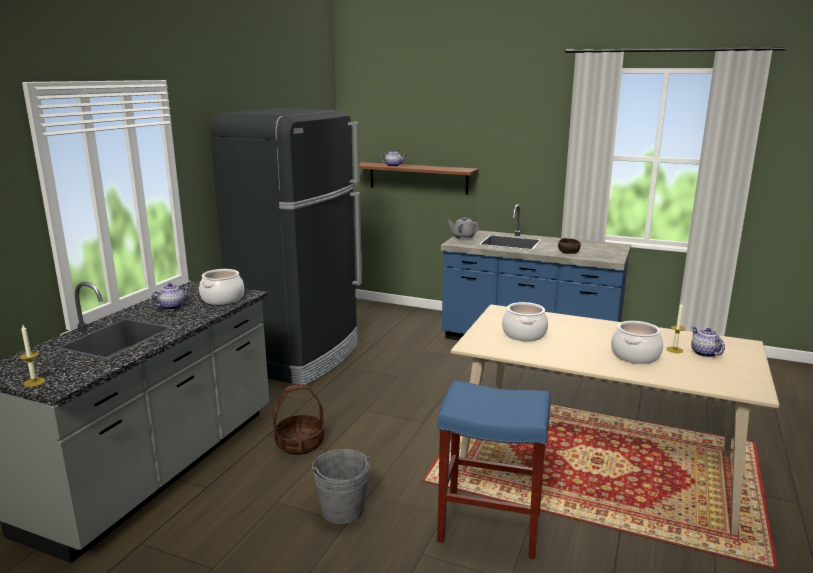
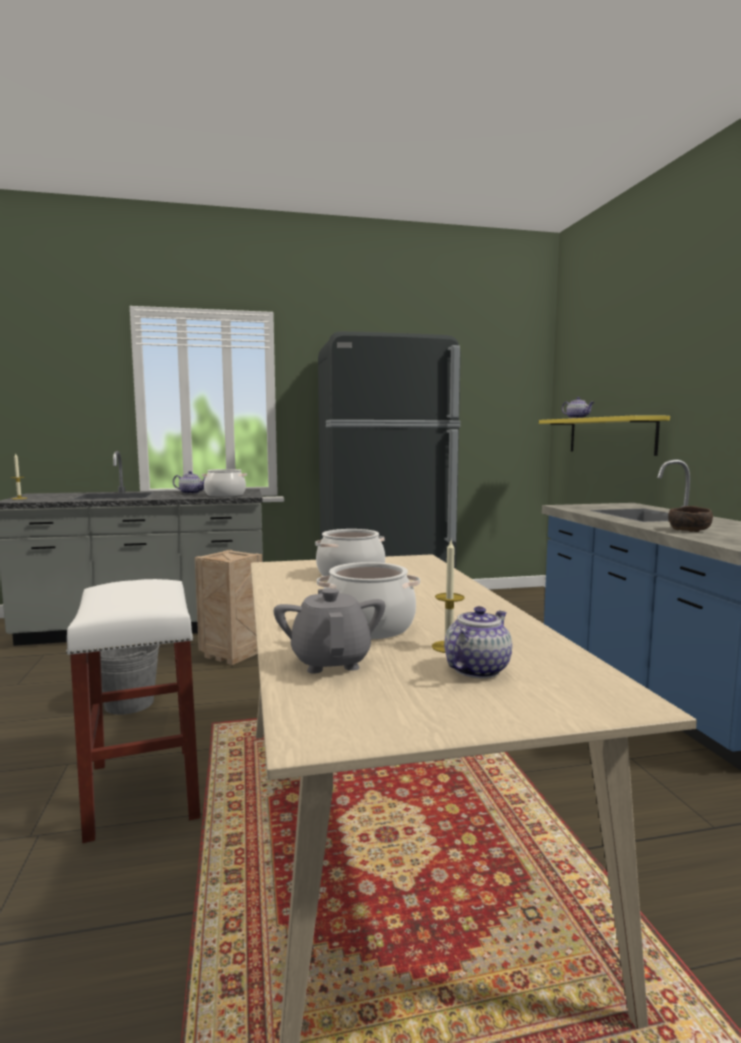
camera: 55 degrees right, 10 degrees down
(299, 443) = (230, 655): basket -> crate
(418, 178) = (610, 435): brown shelf -> yellow shelf
(463, 237) = (595, 505): grey teapot -> grey teapot (331, 661)
(488, 526) = (142, 789): blue stool -> white stool

